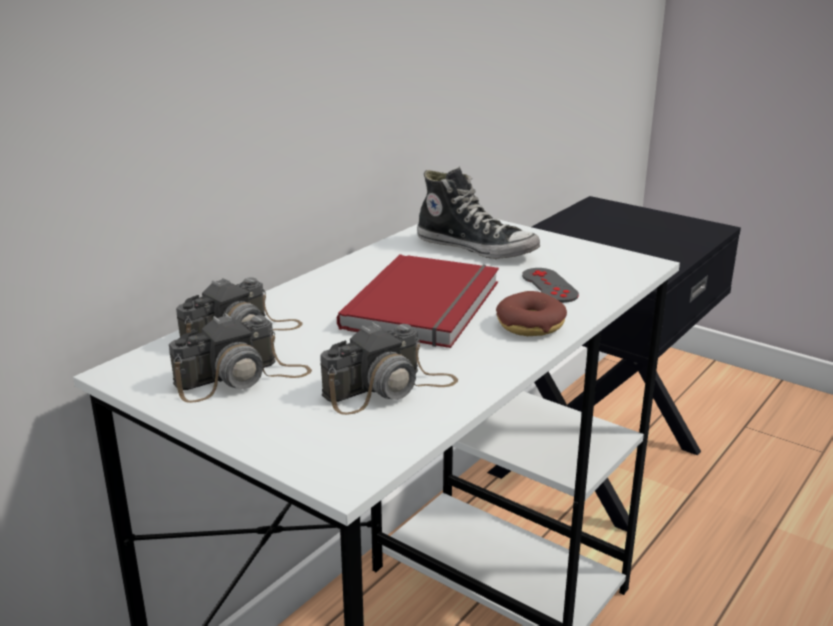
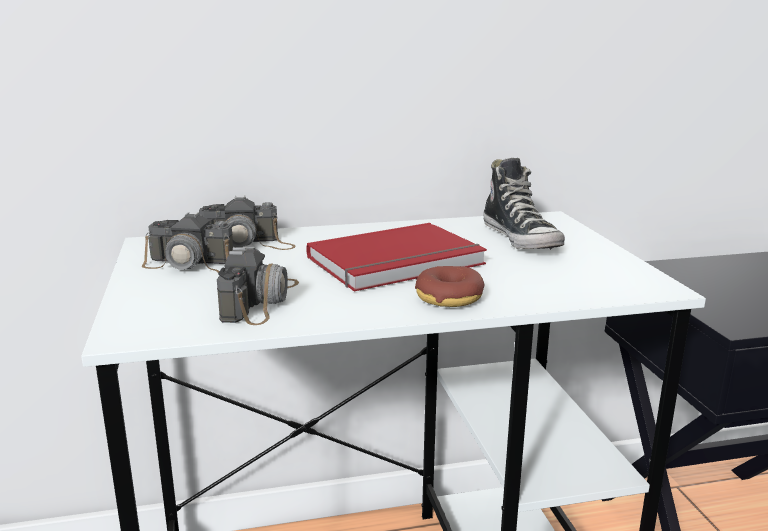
camera: 40 degrees right, 5 degrees down
(390, 388) = (261, 300): camera -> camera turned 90 degrees counterclockwise
(549, 285) = (527, 278): grey game controller -> none

